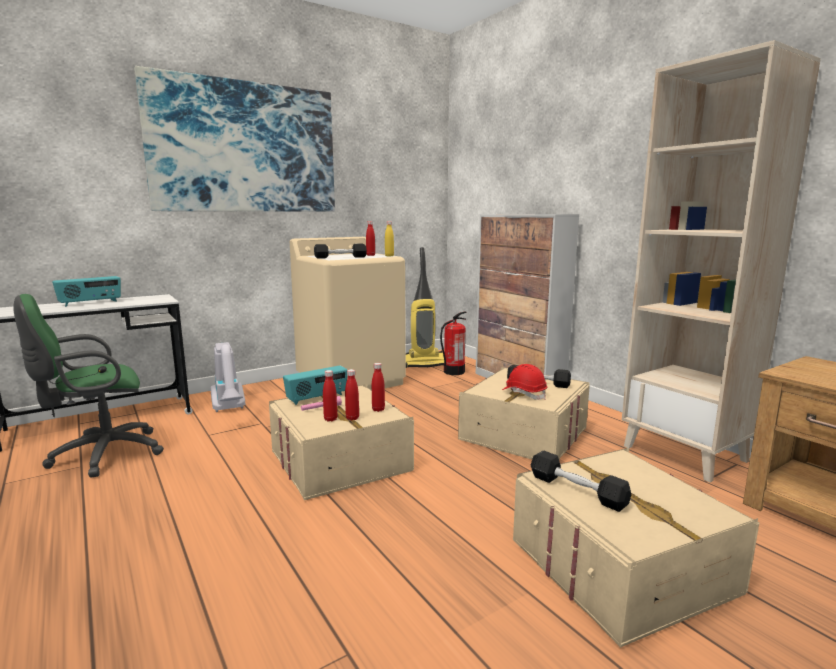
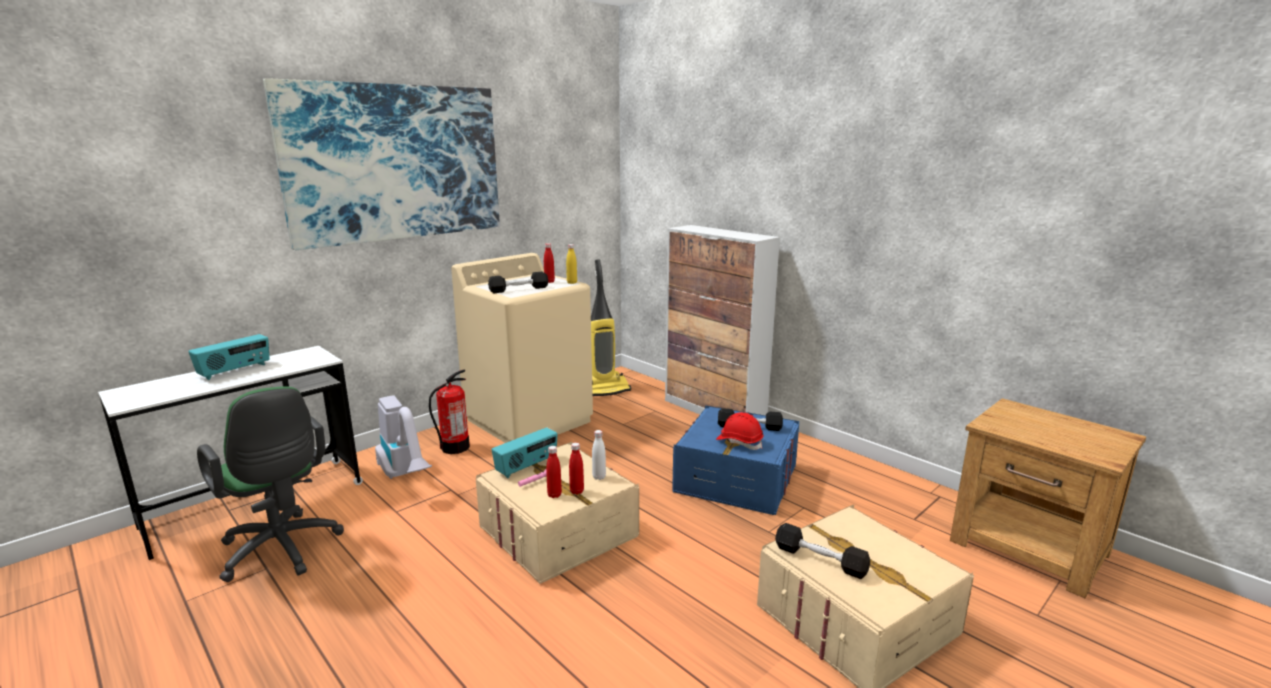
camera: 10 degrees left, 5 degrees up
(101, 455) = (282, 551): green office chair -> green office chair turned 90 degrees counterclockwise
(378, 409) = (599, 477): red bottle -> white bottle
(453, 372) = (640, 400): fire extinguisher -> fire extinguisher (455, 447)
(523, 434) = (736, 479): beige storage box -> blue storage box
(686, 453) = (893, 488): beige bookcase -> none

